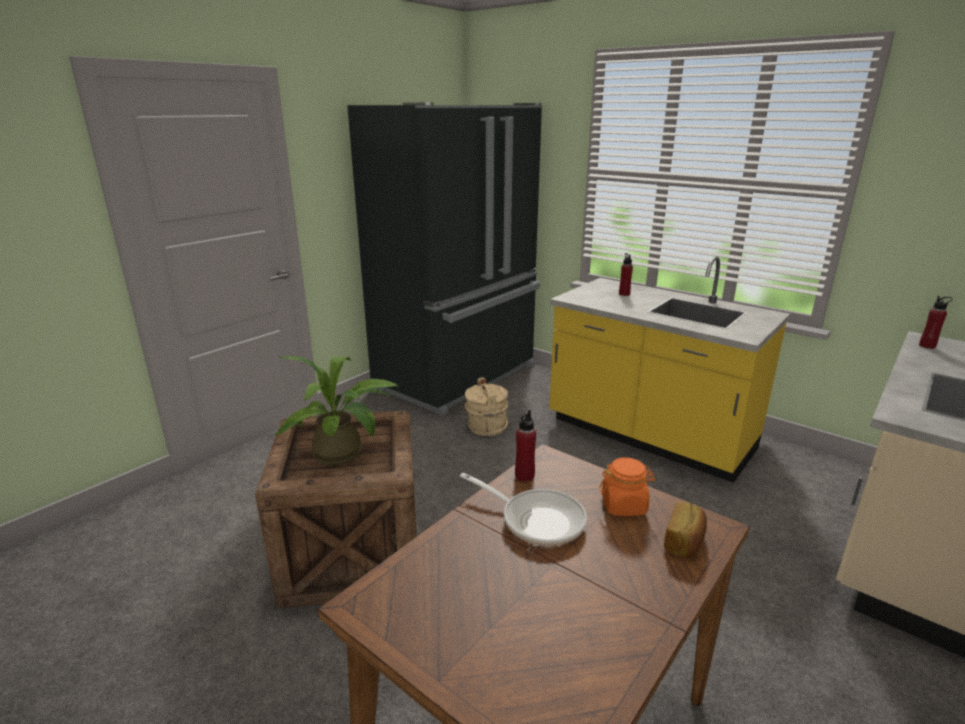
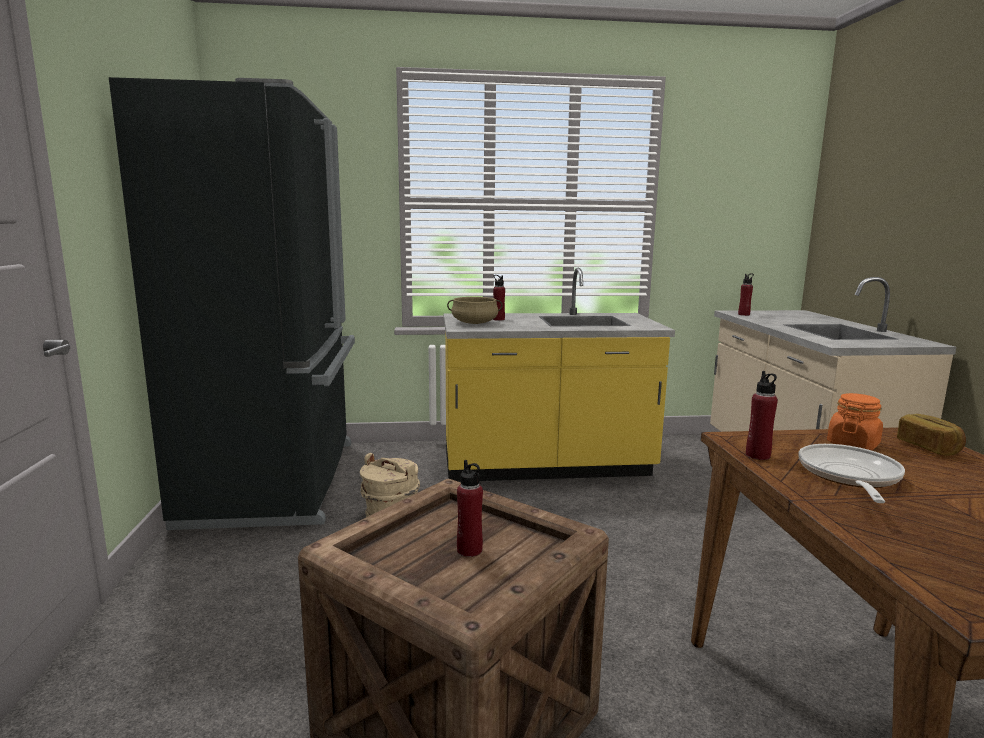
camera: 45 degrees left, 10 degrees down
(344, 455) = (469, 550): potted plant -> red bottle
(537, 519) = (849, 477): frying pan -> frying pan turned 60 degrees counterclockwise
(594, 294) = (475, 323): none -> beige cooking pot

